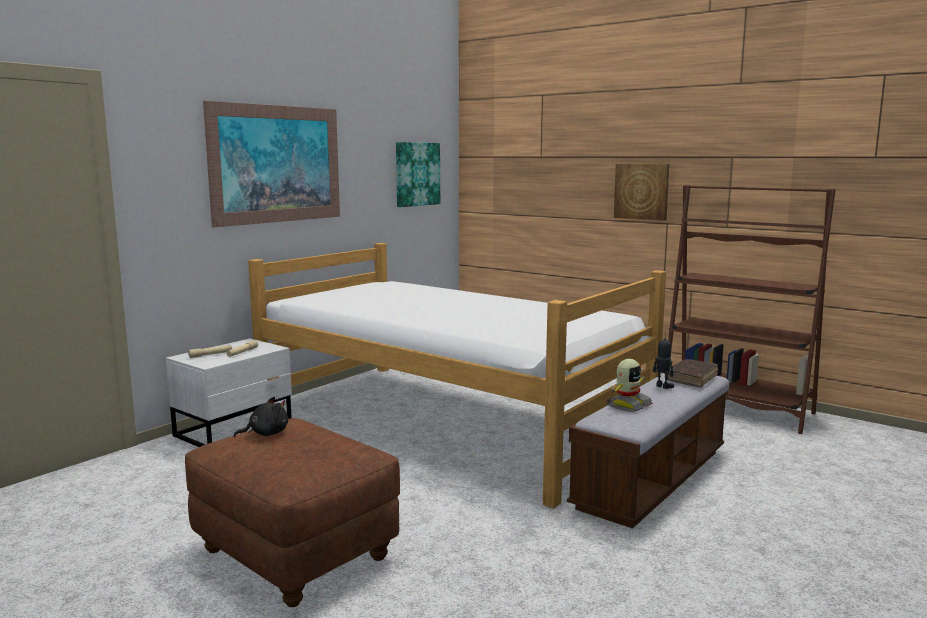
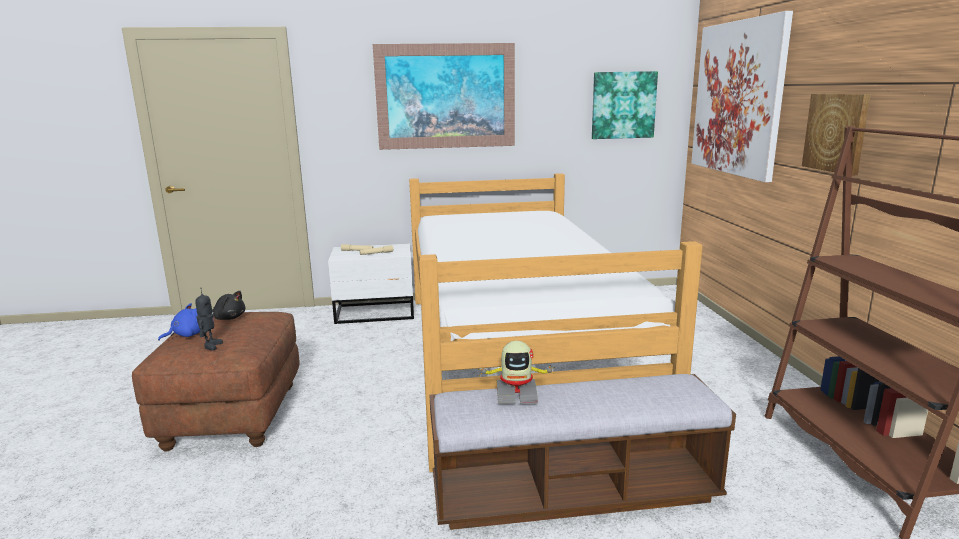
camera: 45 degrees right, 5 degrees up
(269, 457) = (187, 335): none -> blue plush toy
(526, 167) = (737, 98): none -> picture
(662, 386) = (608, 389): toy robot -> toy robot (211, 346)
(691, 379) = (668, 393): brown book -> none

